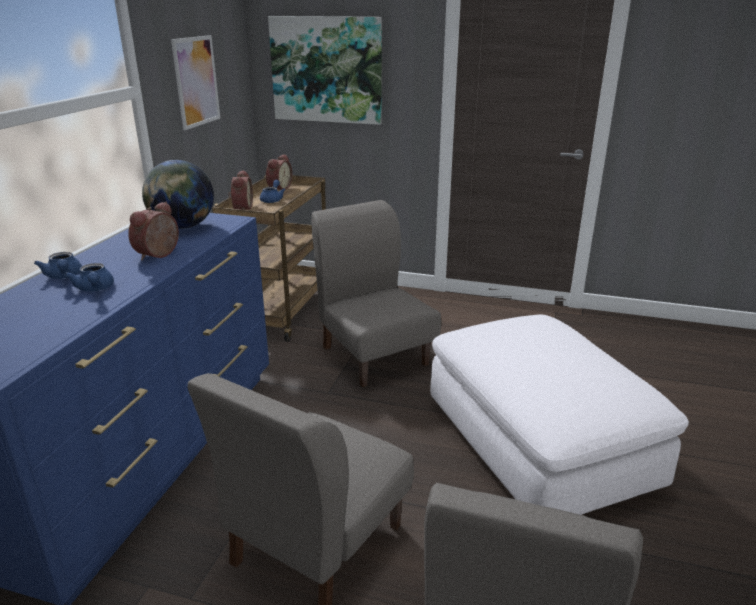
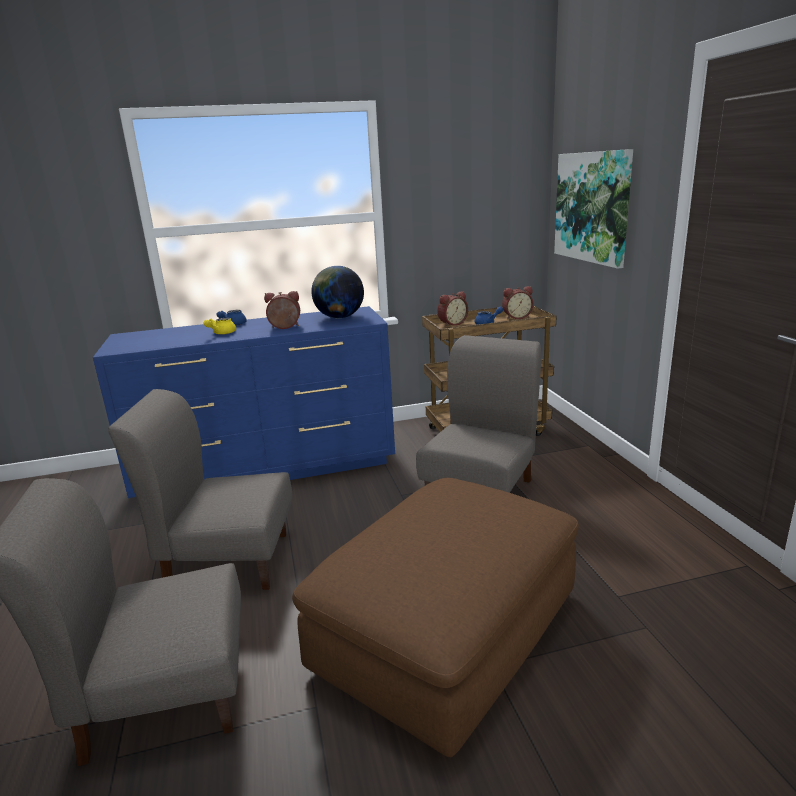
camera: 60 degrees right, 5 degrees down
(95, 289) = (221, 333): blue teapot -> yellow teapot
(196, 81) = (459, 212): picture -> none
(537, 442) = (447, 630): white ottoman -> brown ottoman

